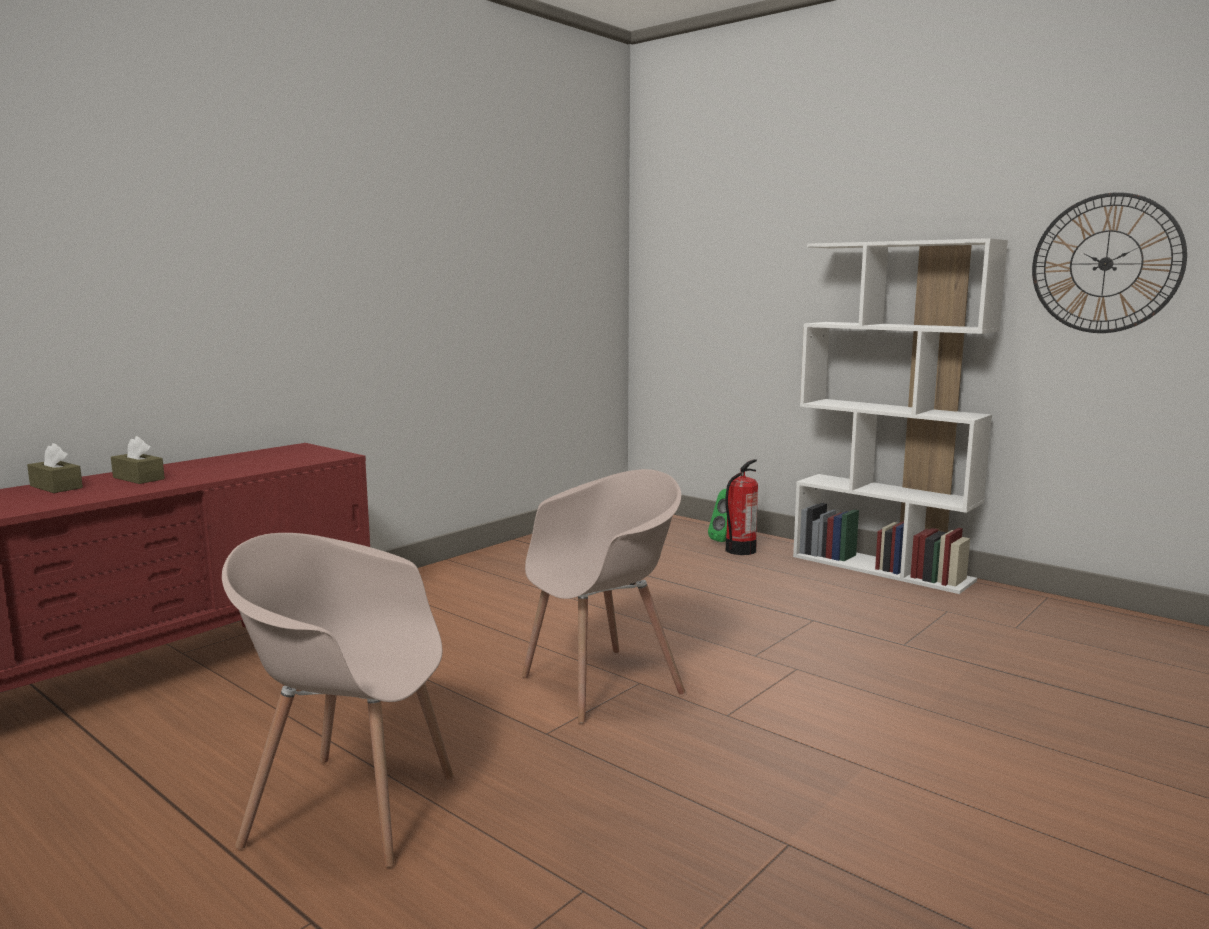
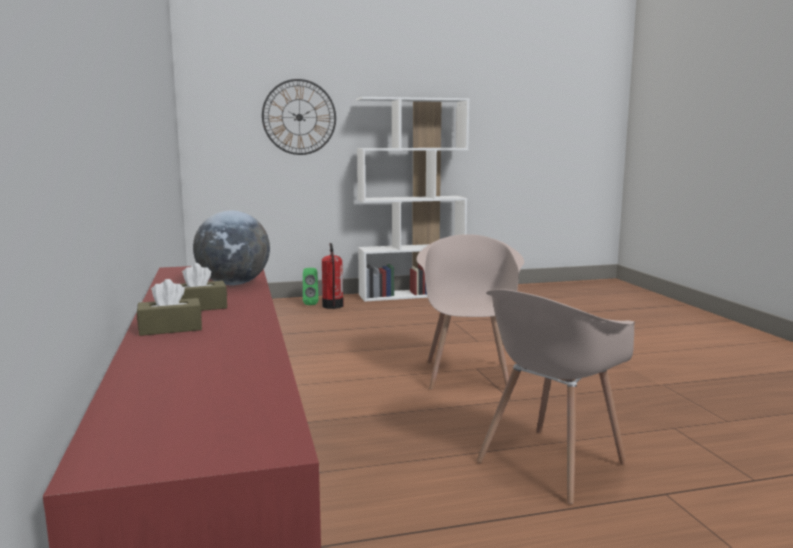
camera: 55 degrees left, 0 degrees up
(246, 468) = (234, 284): none -> globe
(1105, 264) = (501, 113): wall clock -> wall clock (299, 117)

